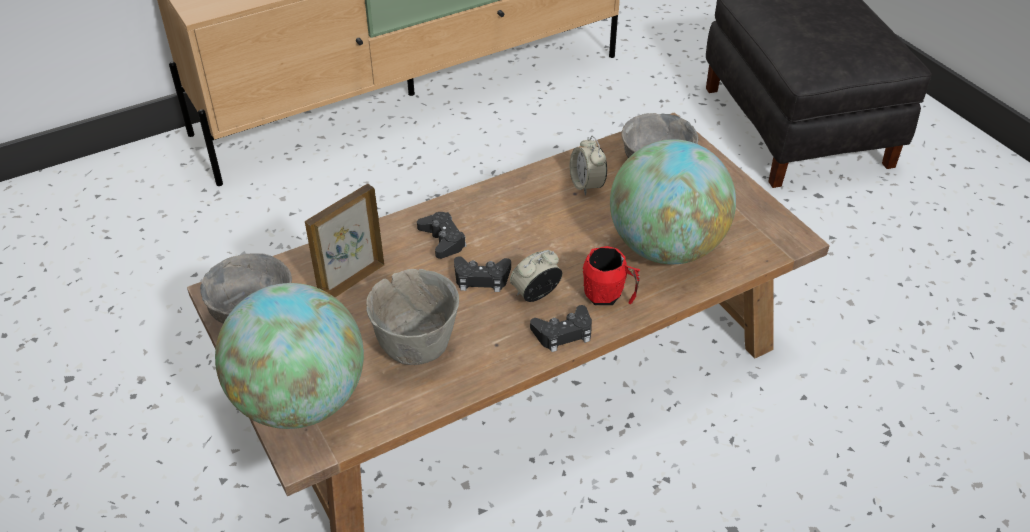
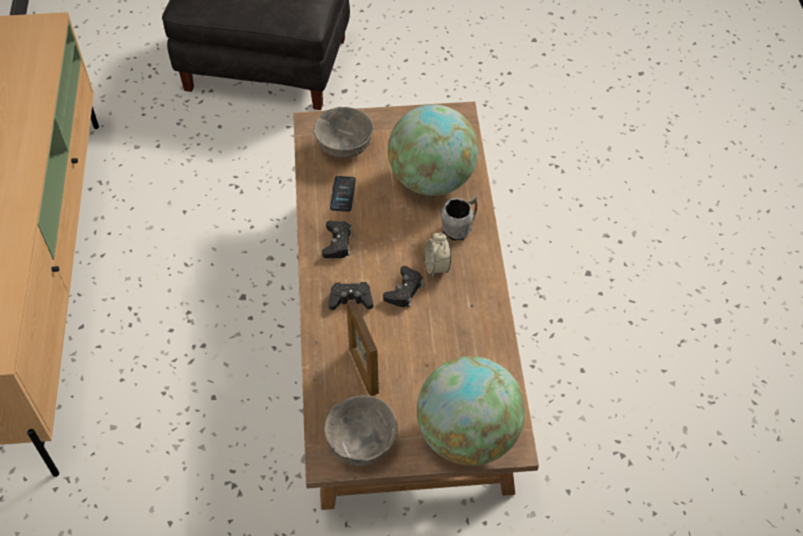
camera: 65 degrees left, 10 degrees up
(416, 345) = (449, 351): grey bowl -> none
(563, 333) = (480, 266): black game controller -> black game controller (337, 243)
(587, 185) = (343, 194): alarm clock -> phone
(609, 296) = (460, 228): red mug -> grey mug

